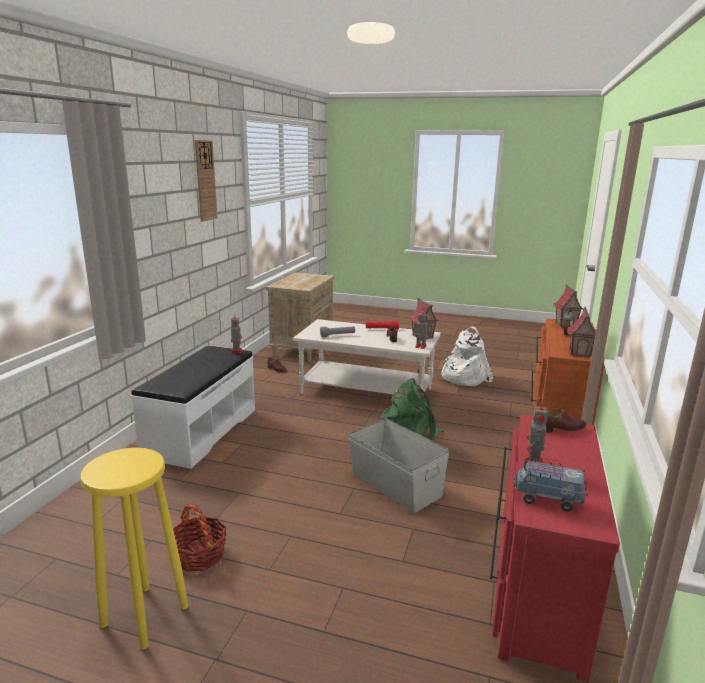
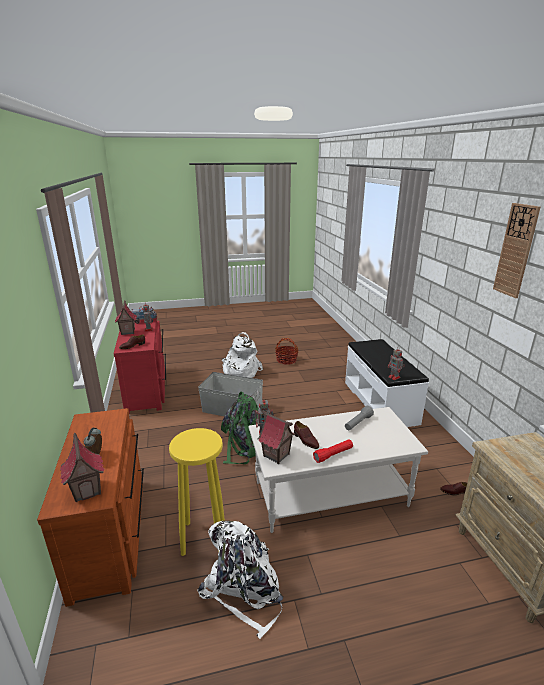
camera: 150 degrees right, 5 degrees up
(144, 616) = (280, 346): yellow stool -> yellow stool (203, 536)
(321, 560) = (240, 371): none -> white backpack
(580, 353) = (94, 421): toy house -> toy house (127, 332)

